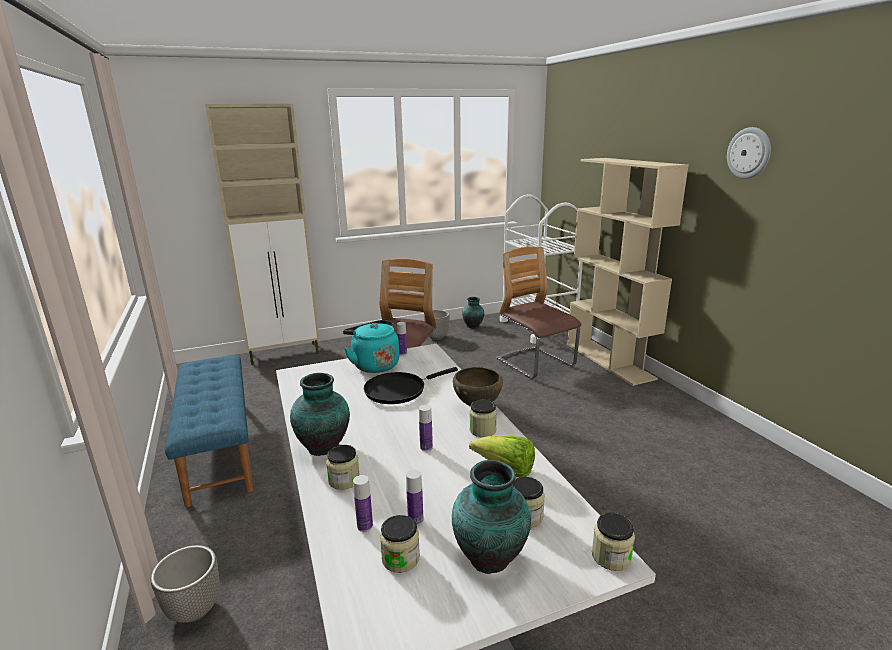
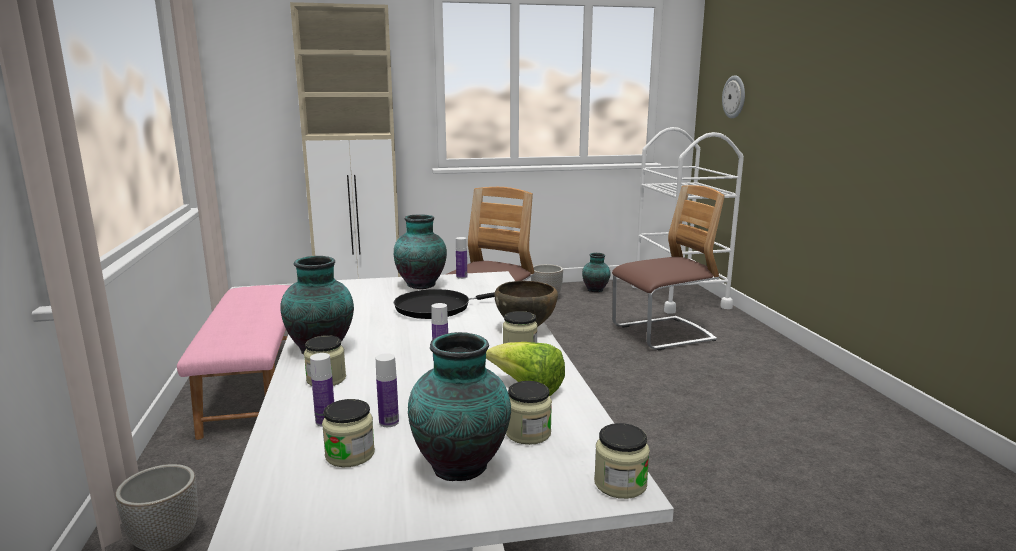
camera: 10 degrees right, 5 degrees down
(218, 448) = (253, 386): blue bench -> pink bench
(374, 365) = (422, 284): turquoise kettle -> vase
(535, 363) = (663, 334): chair -> chair turned 90 degrees clockwise
(609, 361) = (765, 339): beige bookcase -> none
(749, 153) = (948, 48): wall clock -> wall clock (734, 97)

